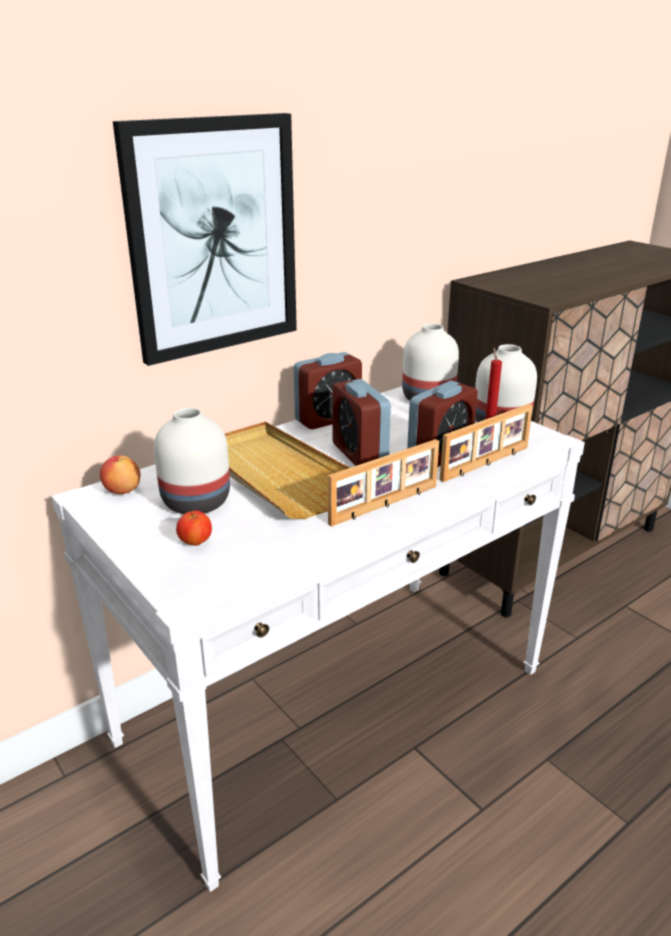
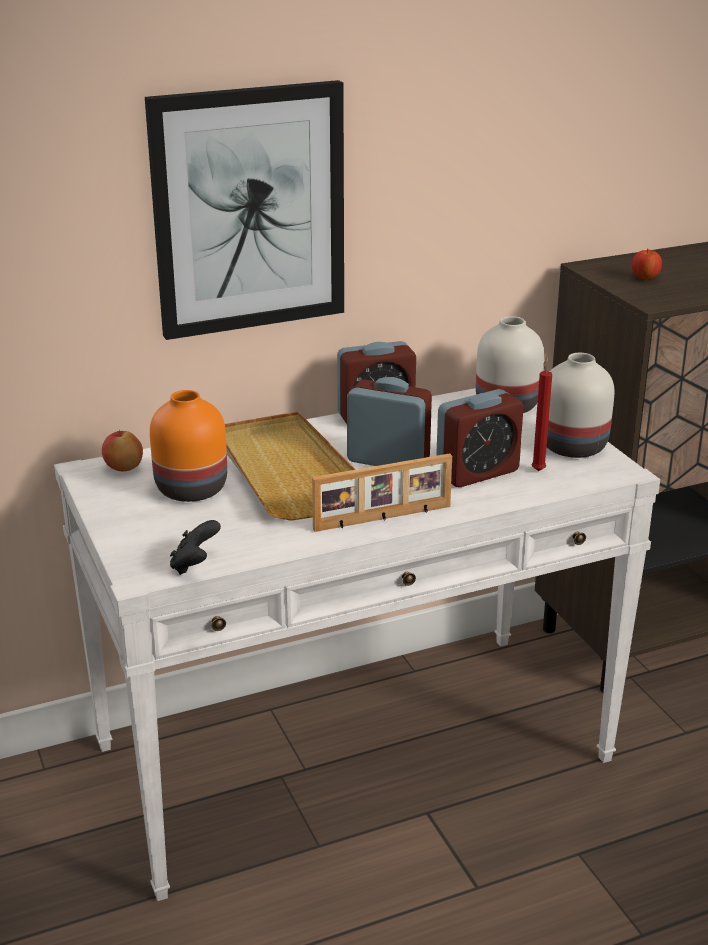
camera: 15 degrees right, 0 degrees up
(194, 502) = (189, 489): white vase -> orange vase
(195, 543) = (173, 528): apple -> apple (644, 278)
(233, 577) = (195, 565): none -> black game controller
(359, 454) = (388, 460): alarm clock -> alarm clock turned 120 degrees clockwise
(486, 464) = (524, 489): picture frame -> none

